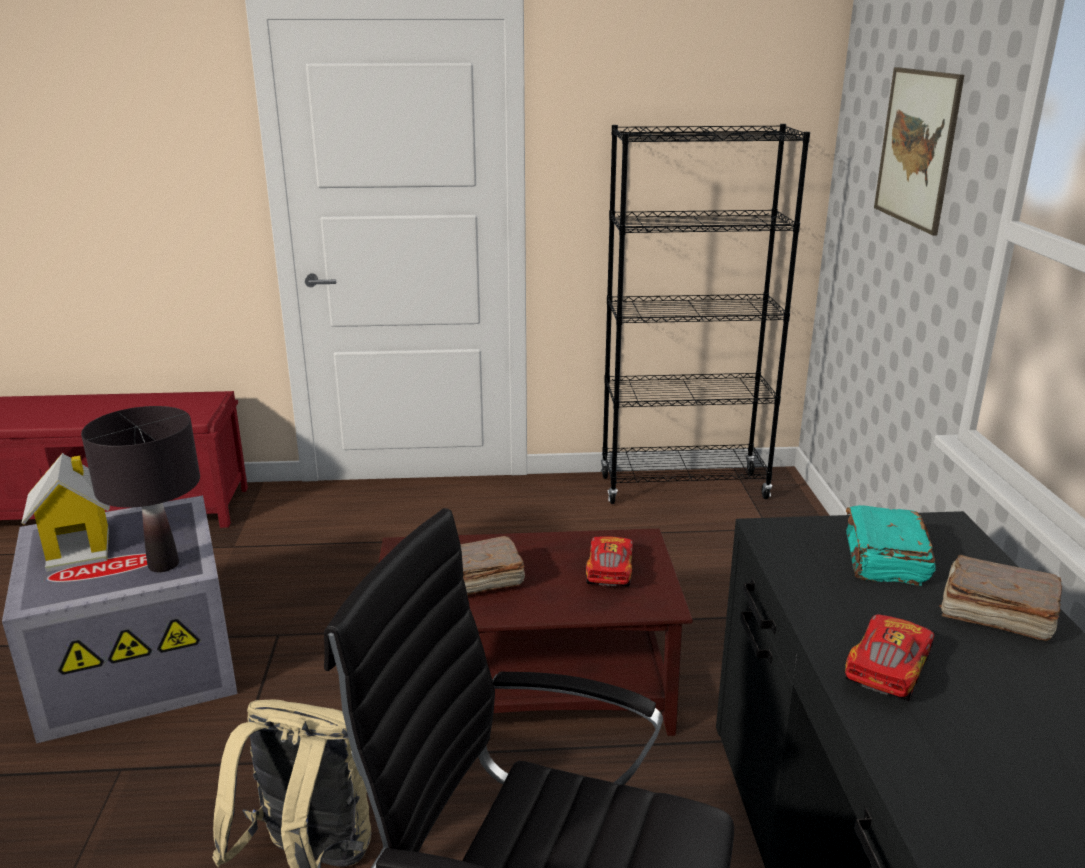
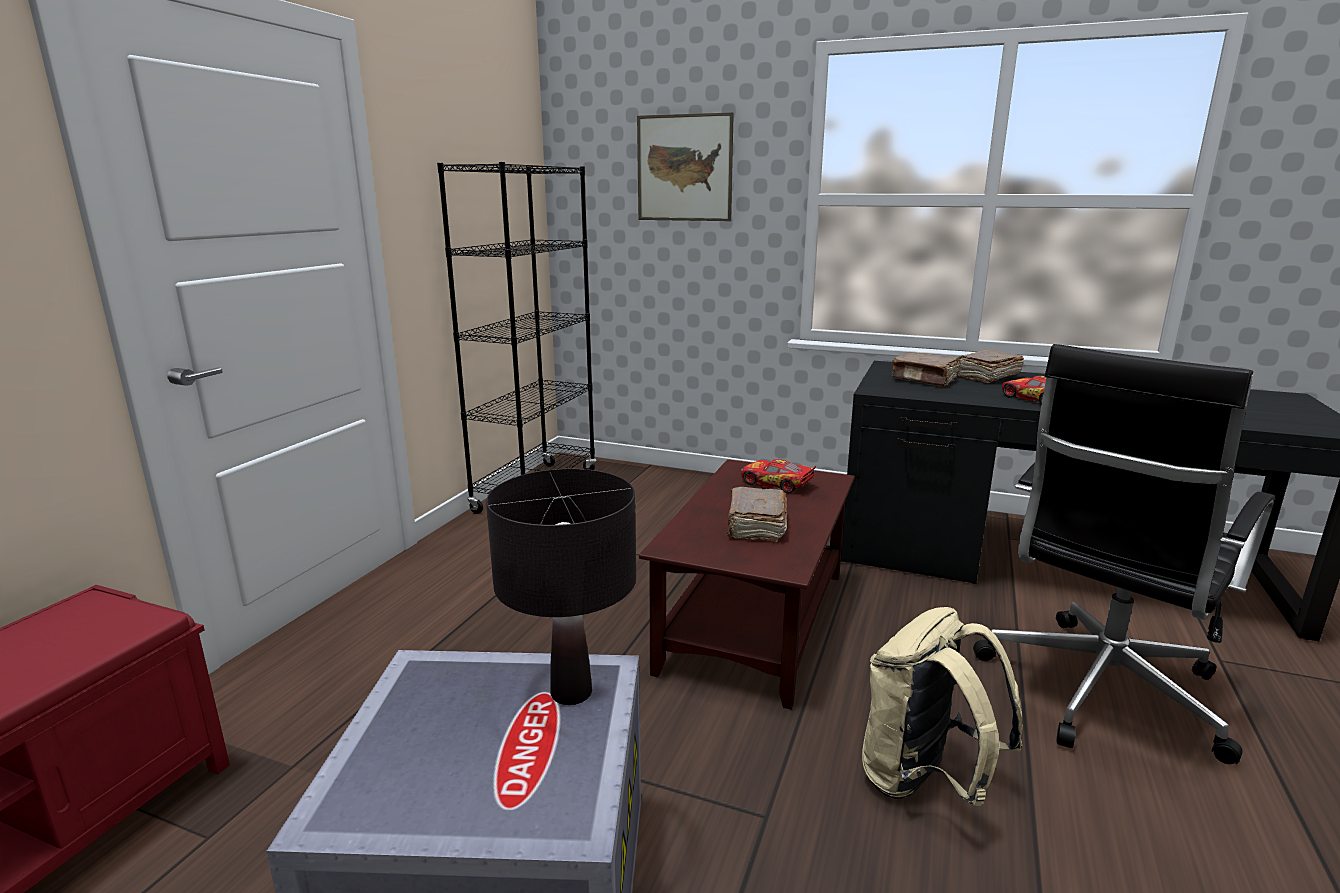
camera: 65 degrees left, 5 degrees down
(80, 547) = (438, 770): toy house -> none
(884, 561) = (924, 380): turquoise book -> brown book

